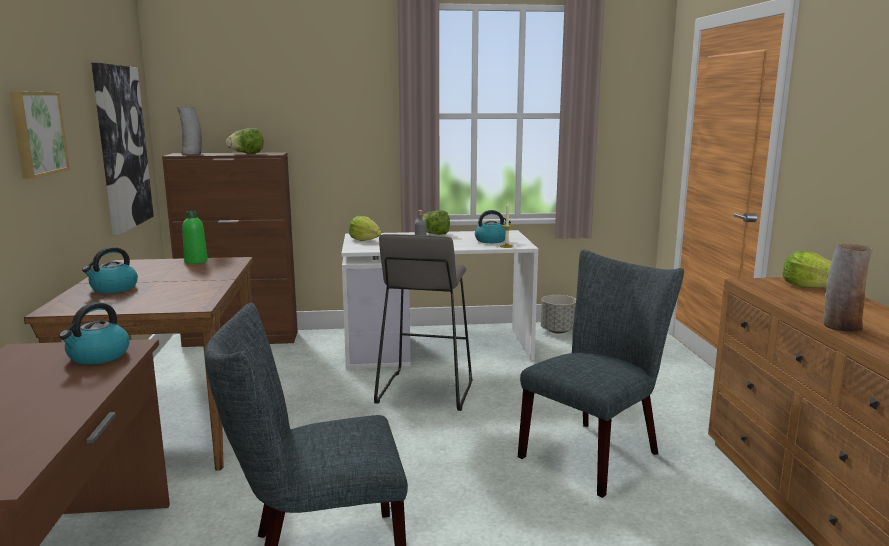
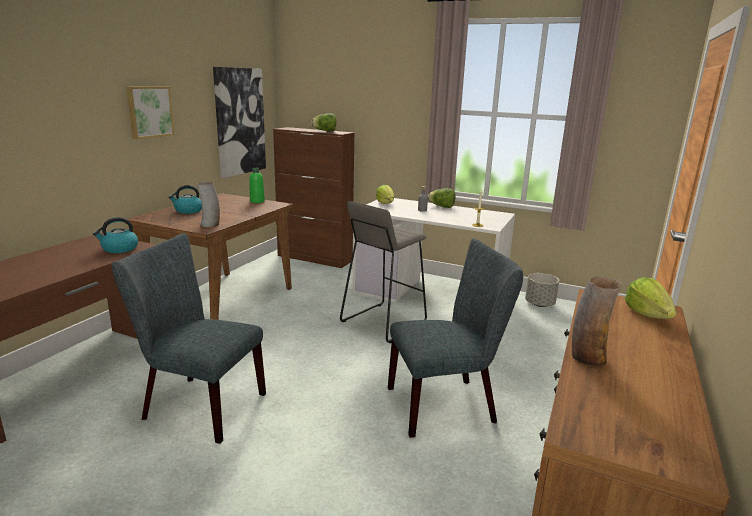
camera: 30 degrees right, 5 degrees up
(192, 154) = (294, 128): vase -> vase (210, 225)
(491, 240) = (475, 218): kettle -> none

